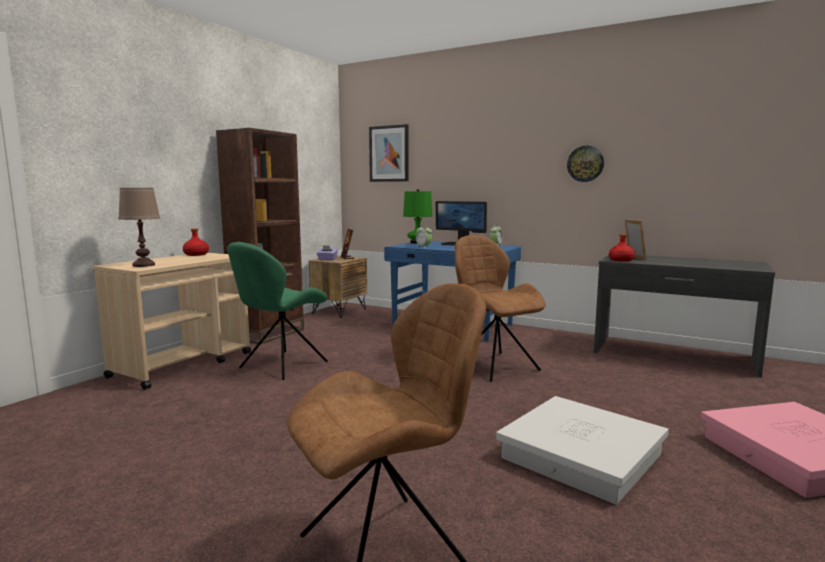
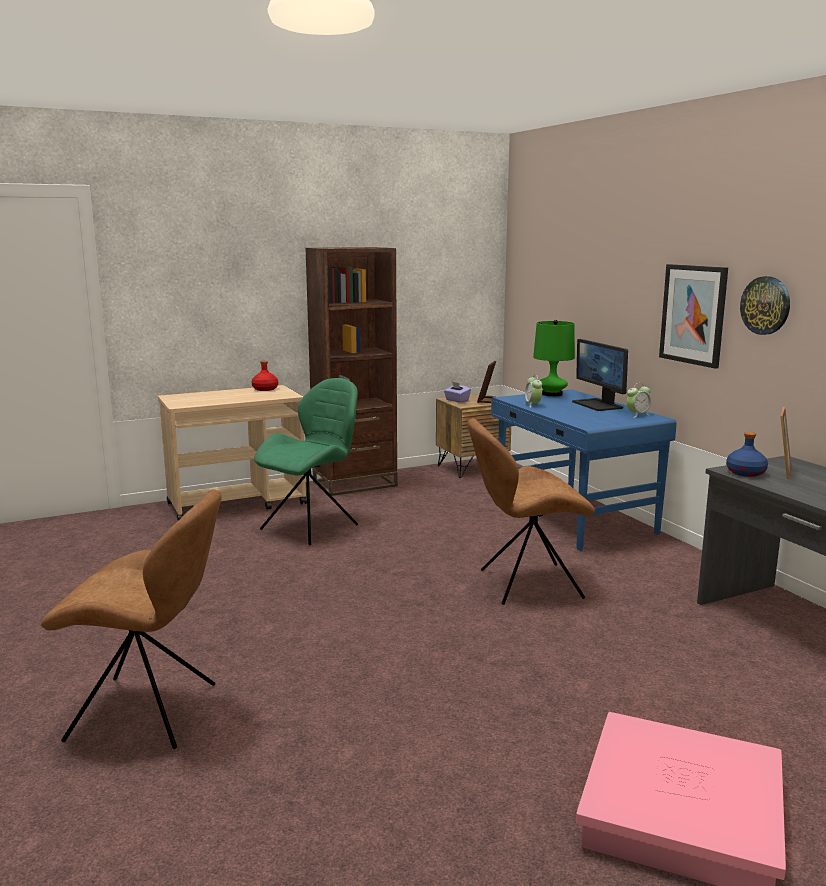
camera: 35 degrees right, 5 degrees up
(143, 265) = (191, 401): brown table lamp -> none
(281, 366) = (312, 526): green chair -> green chair turned 150 degrees clockwise
(389, 153) = (550, 261): picture -> picture (693, 314)
(494, 365) = (526, 584): brown chair -> brown chair turned 105 degrees counterclockwise
(582, 456) = (426, 710): white storage box -> none
(621, 260) = (746, 473): red bottle -> blue bottle

